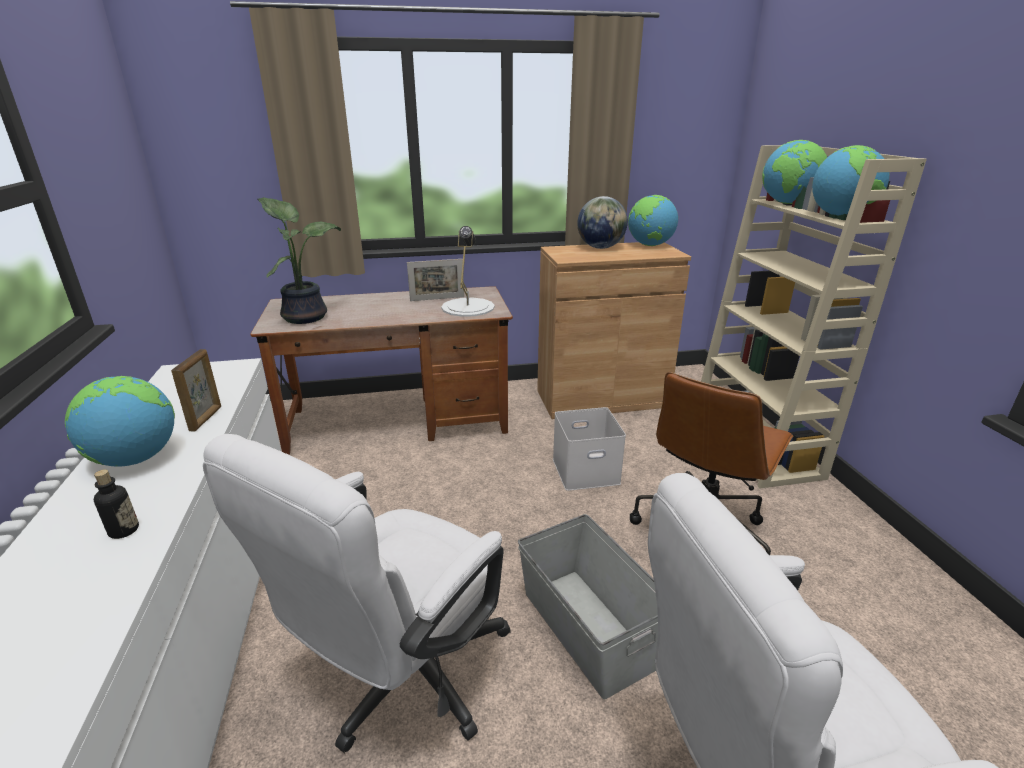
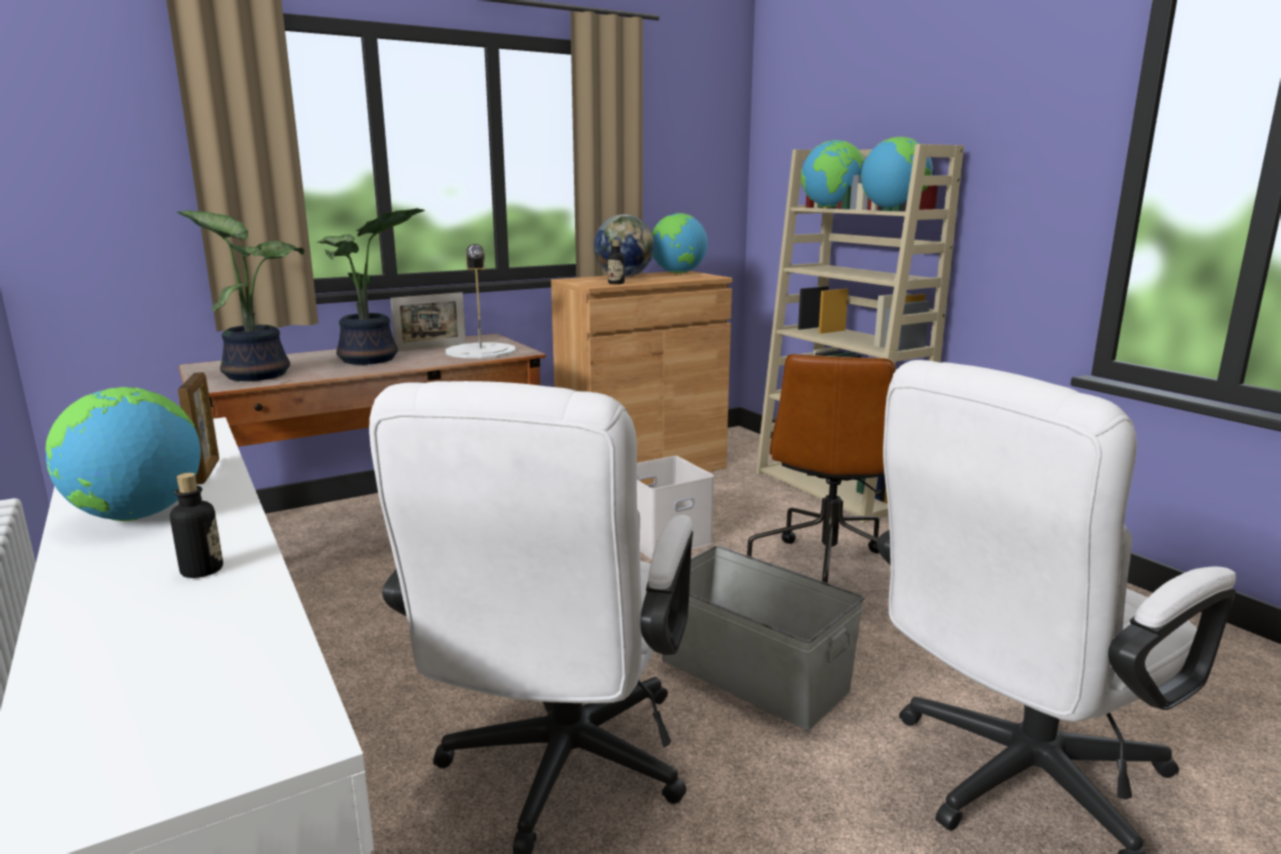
camera: 20 degrees left, 10 degrees down
(387, 309) = (370, 360): none -> potted plant
(585, 258) = (616, 283): none -> bottle

